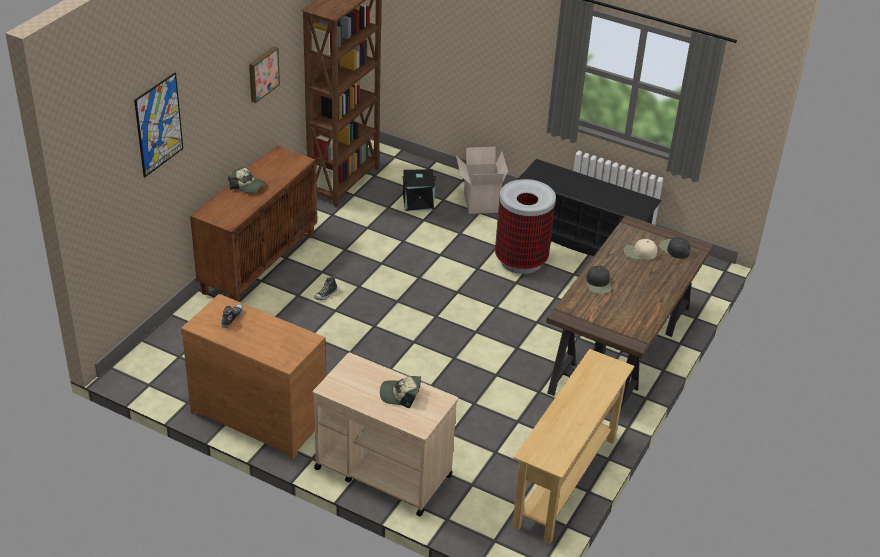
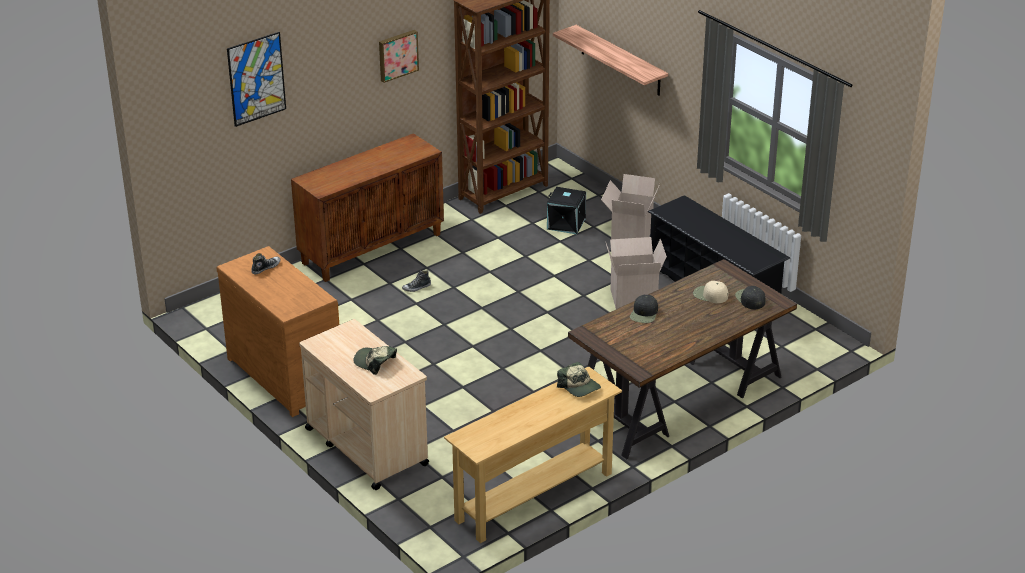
camera: 25 degrees right, 5 degrees down
(247, 186) = (360, 163): cap -> cap (579, 387)
(447, 44) = (620, 61): none -> shelf
(521, 260) = (634, 297): trash can -> cardboard box

